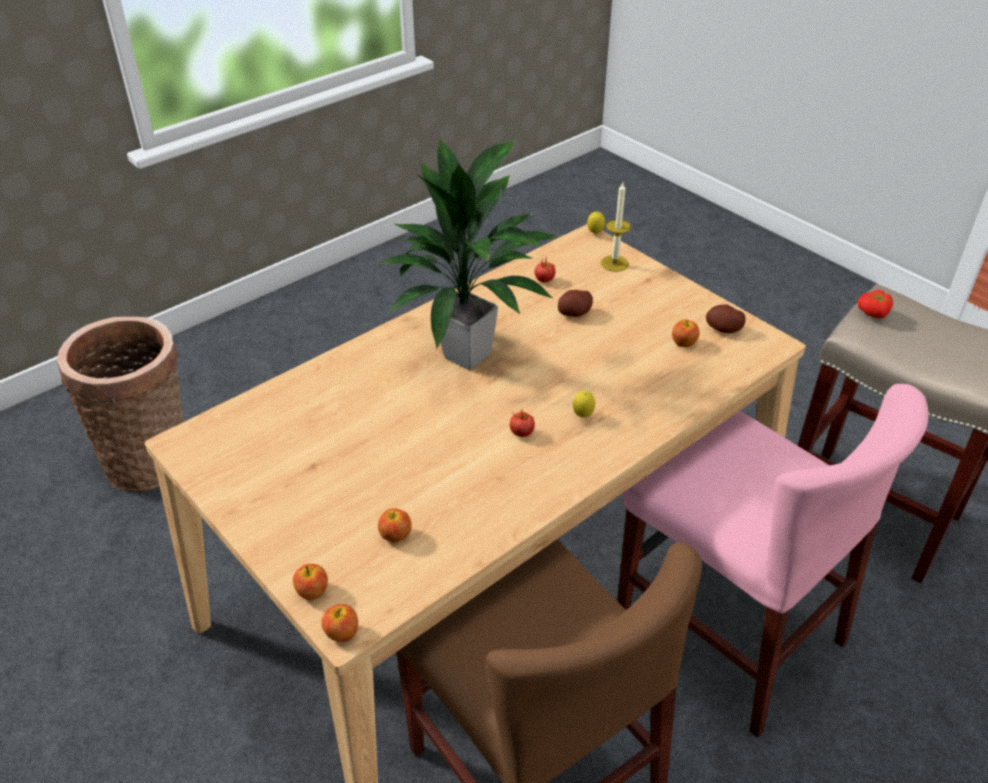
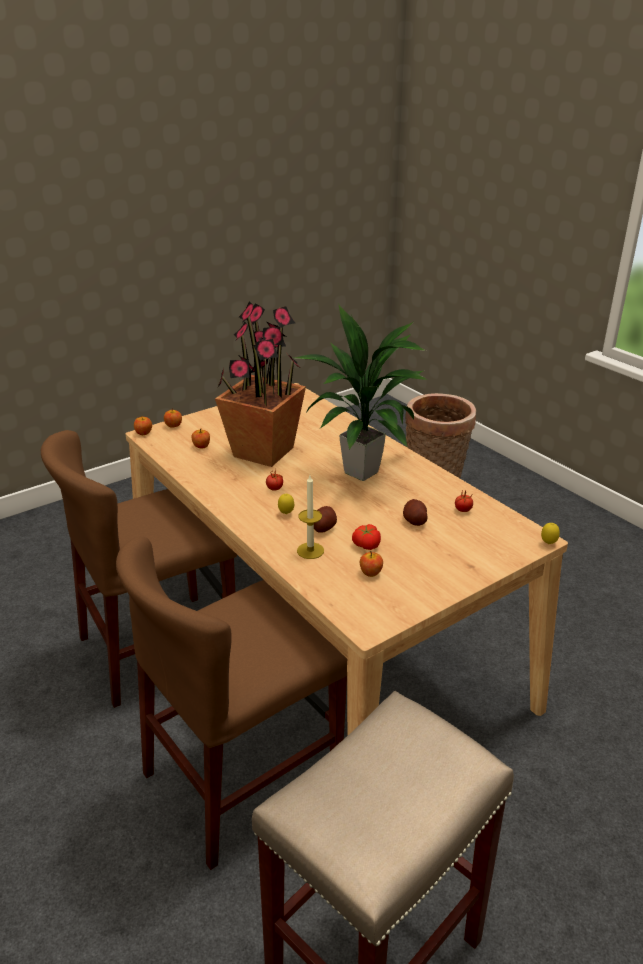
camera: 95 degrees right, 10 degrees down
(412, 456) = (263, 451): none -> potted plant
(614, 263) = (495, 549): candle -> candle (310, 550)
(723, 329) = (391, 599): potato -> potato (323, 528)
(728, 631) = (242, 777): pink chair -> brown chair
(873, 313) = (428, 729): tomato -> tomato (366, 545)

